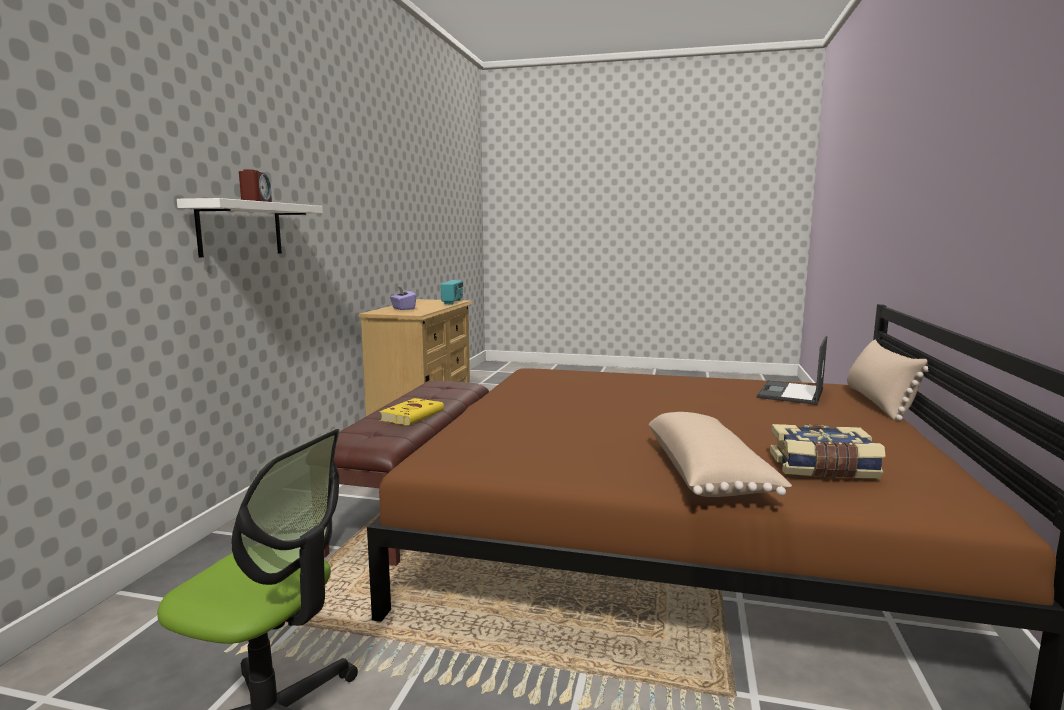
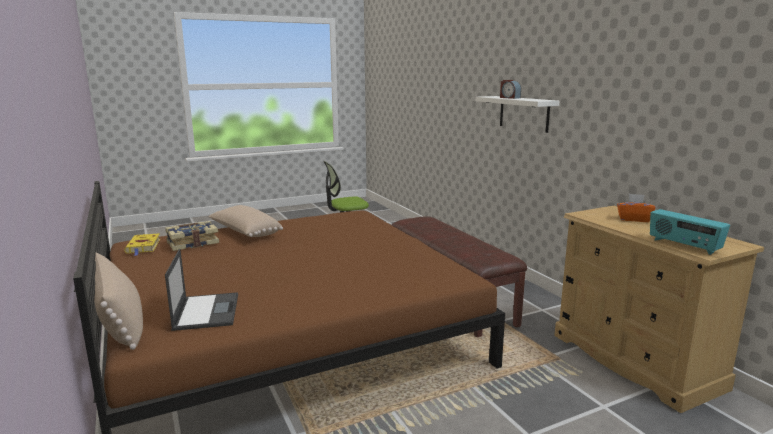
camera: 140 degrees right, 5 degrees up
(403, 308) = (633, 219): purple tissue box -> orange tissue box
(413, 415) = (435, 233): yellow book -> yellow book (143, 246)

